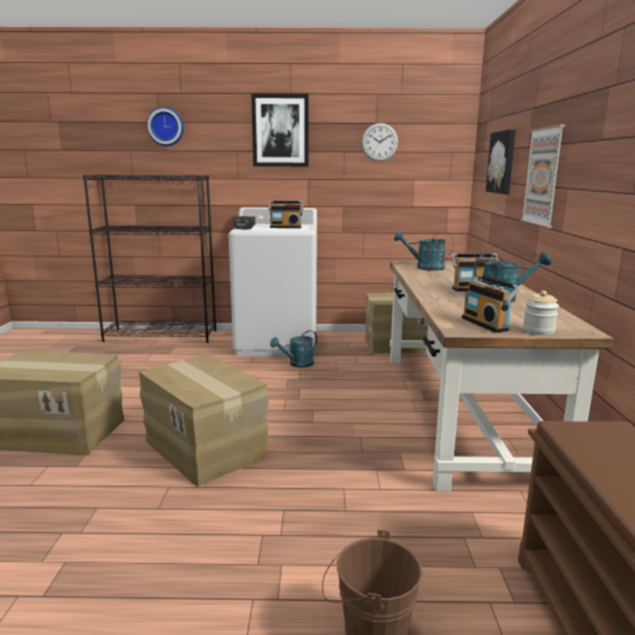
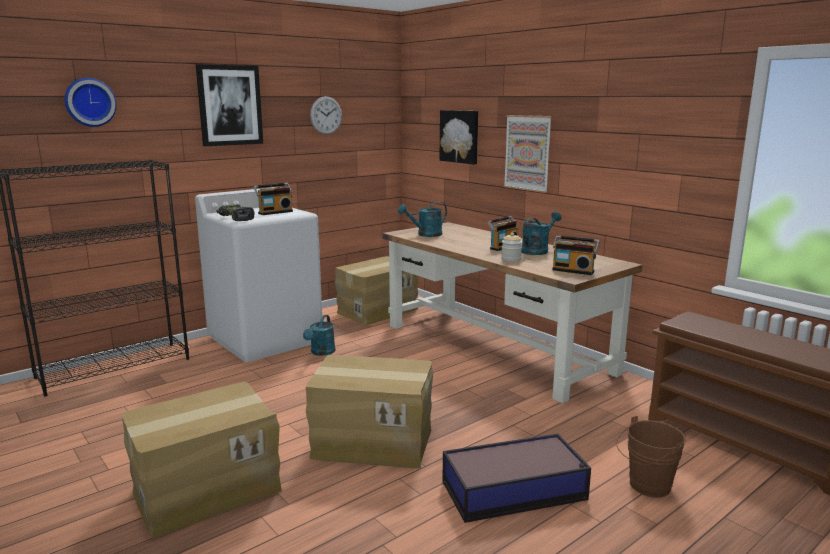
camera: 40 degrees left, 0 degrees up
(230, 552) = (515, 490): none -> storage box
(538, 331) = (605, 268): jar -> jar (511, 259)

